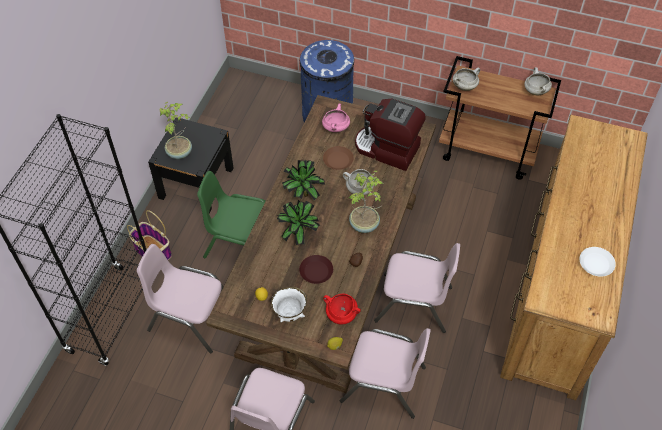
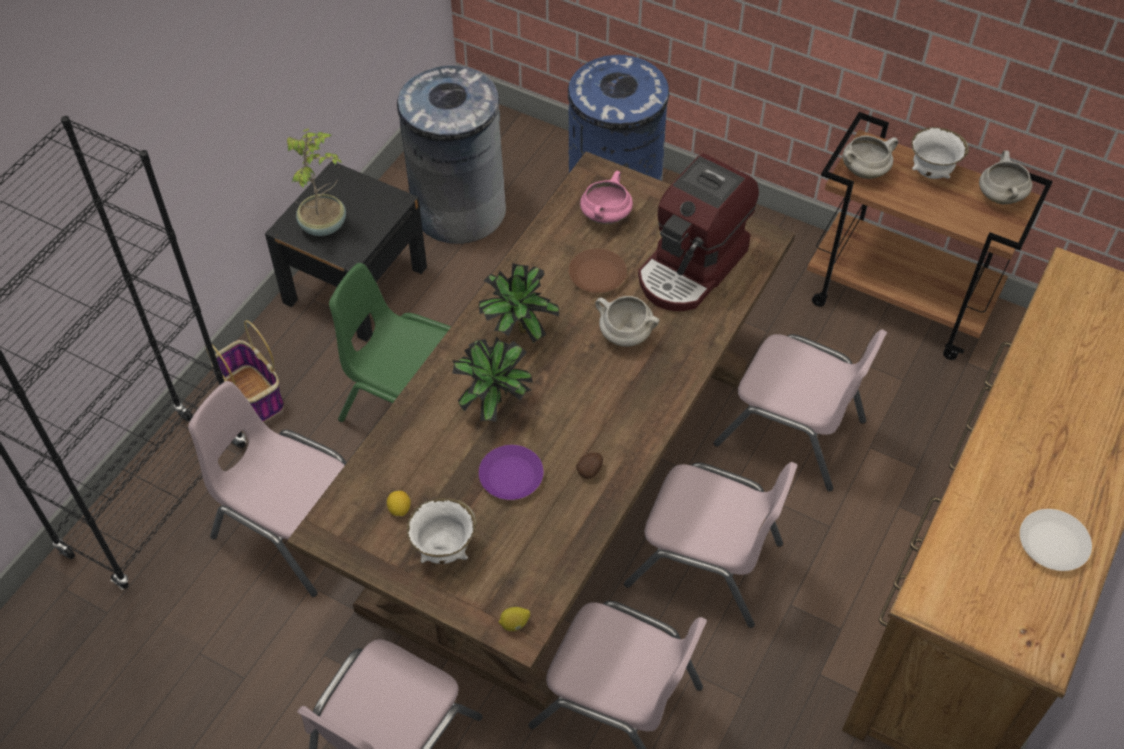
camera: 10 degrees right, 0 degrees up
(244, 134) = (458, 210): none -> grey trash can
(316, 271) = (511, 476): brown plate -> purple plate
(341, 315) = (539, 566): red cooking pot -> none
(365, 225) = (621, 402): potted plant -> none
(386, 149) = (692, 268): coffee machine -> coffee machine turned 90 degrees counterclockwise
(445, 229) = (791, 432): none -> pink chair
(498, 83) = (931, 173): none -> white bowl

